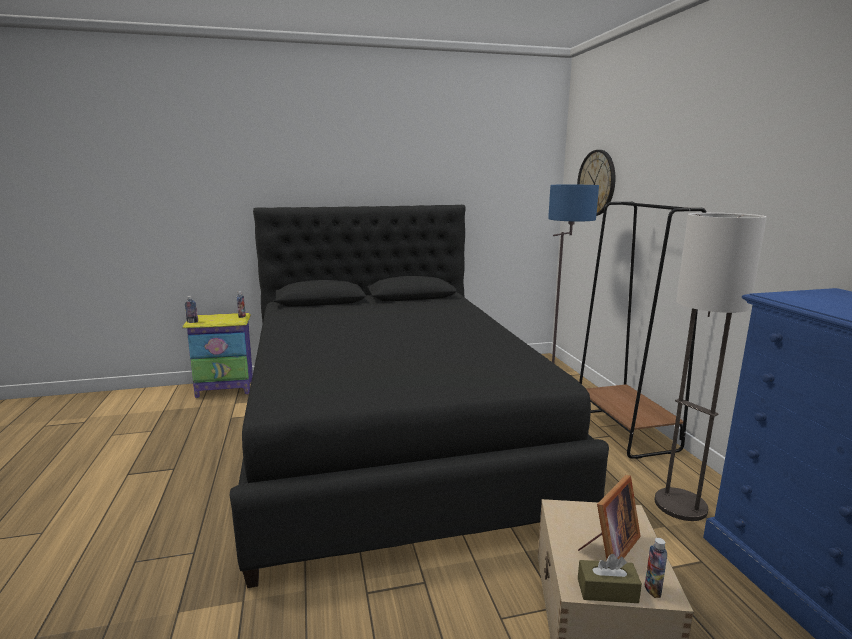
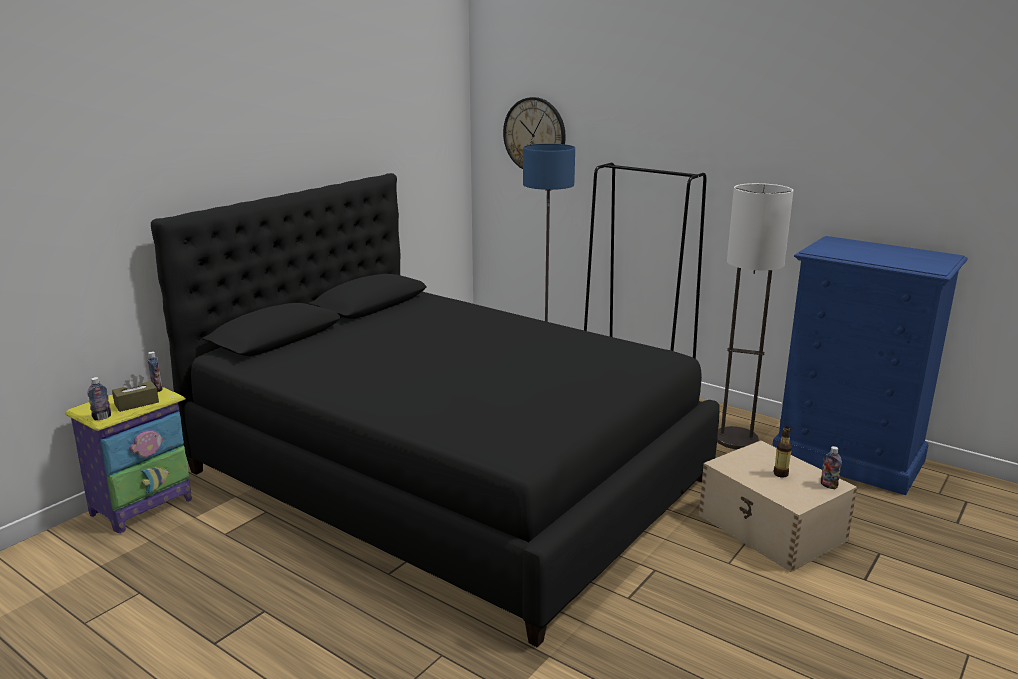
camera: 40 degrees left, 5 degrees up
(607, 590) = (811, 497): brown tissue box -> brown tissue box (136, 403)
(609, 548) = (780, 474): picture frame -> bottle

